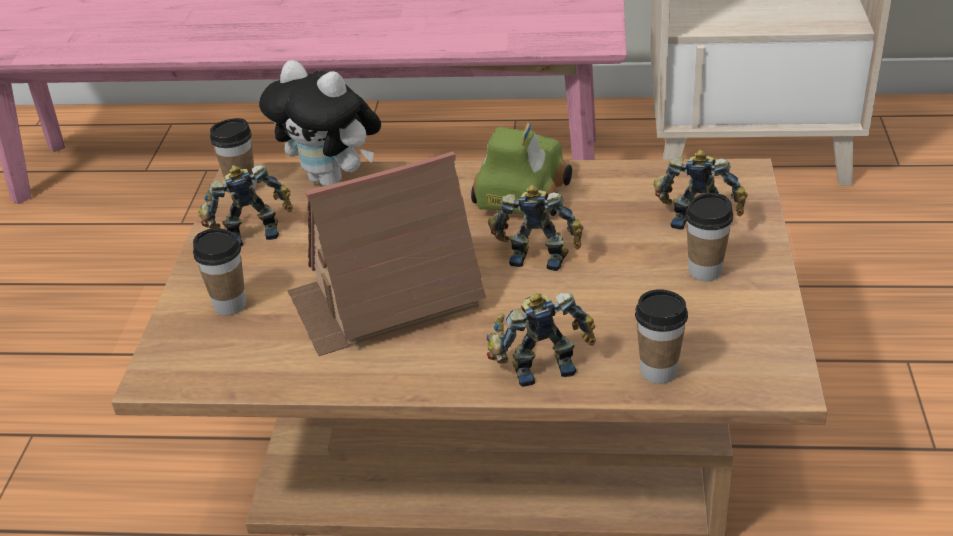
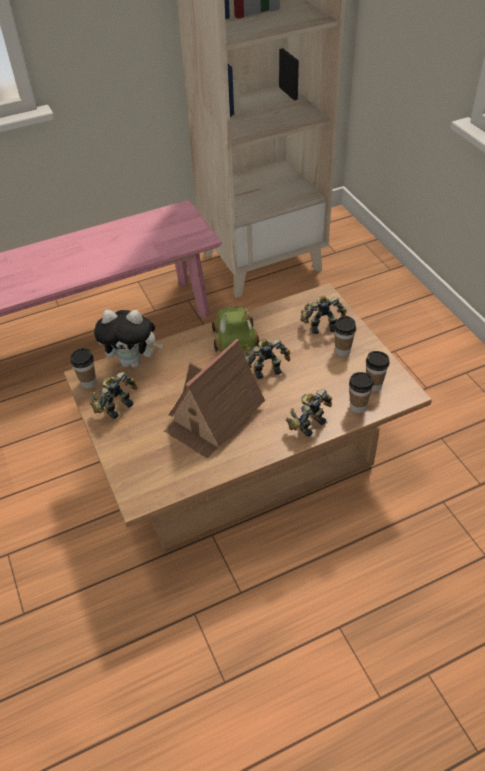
camera: 30 degrees left, 10 degrees up
(230, 305) = (140, 449): cup -> cup (373, 385)

